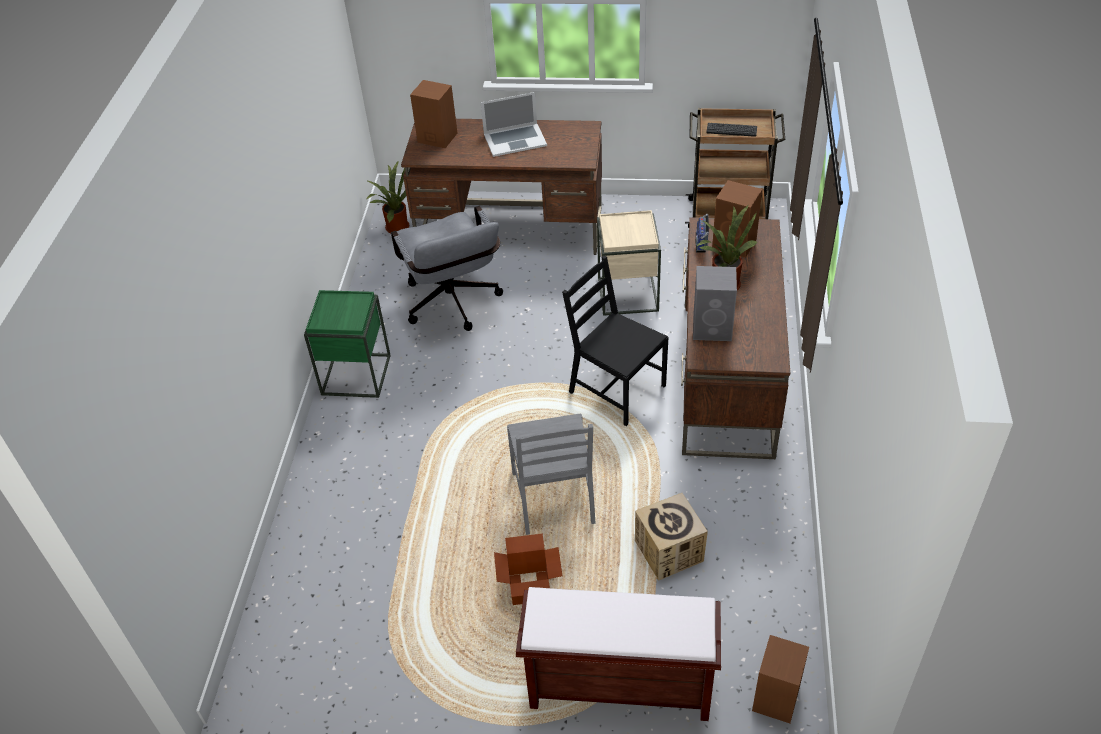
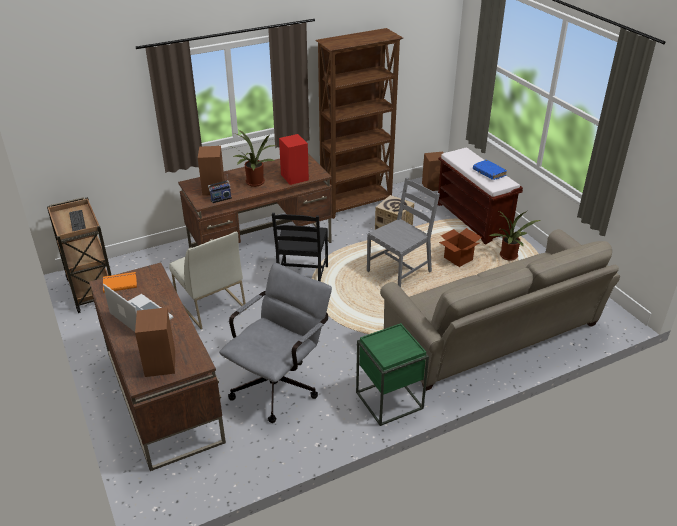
camera: 125 degrees left, 10 degrees down
(349, 522) = (495, 337): none -> beige sofa
(395, 227) = (200, 478): potted plant -> potted plant (508, 257)
(581, 137) = (119, 283): none -> orange book
(591, 623) = (489, 173): none -> blue book
(627, 294) = (210, 305): beige side table -> white chair
(713, 328) = (294, 177): grey speaker -> red speaker
(777, 540) = (357, 204): none -> brown bookcase

